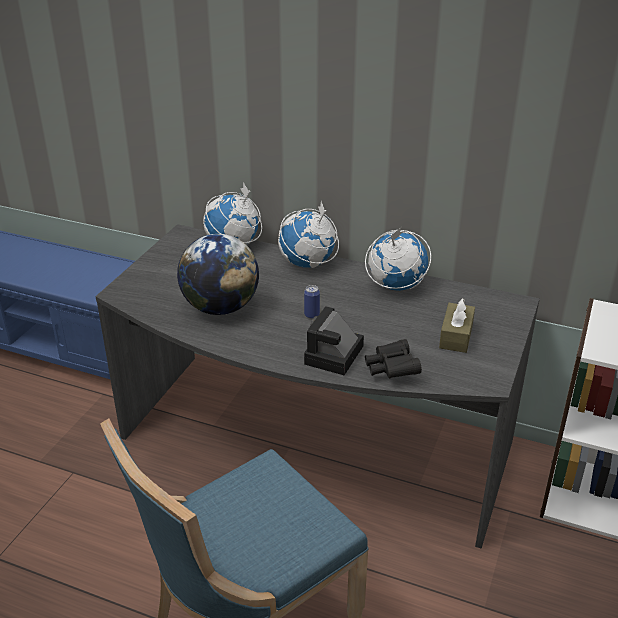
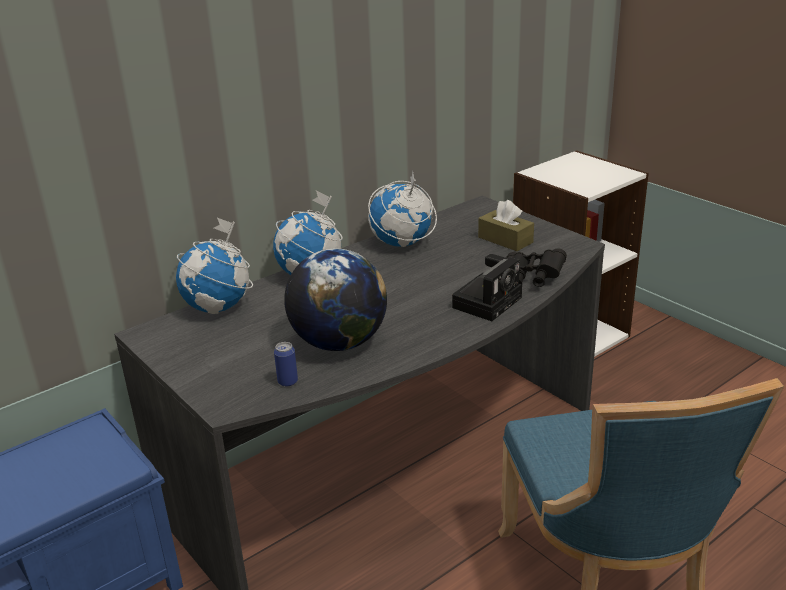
camera: 60 degrees left, 5 degrees down
(311, 315) = (407, 295): can -> can (287, 382)
(333, 357) = (488, 301): camera -> camera turned 105 degrees counterclockwise

